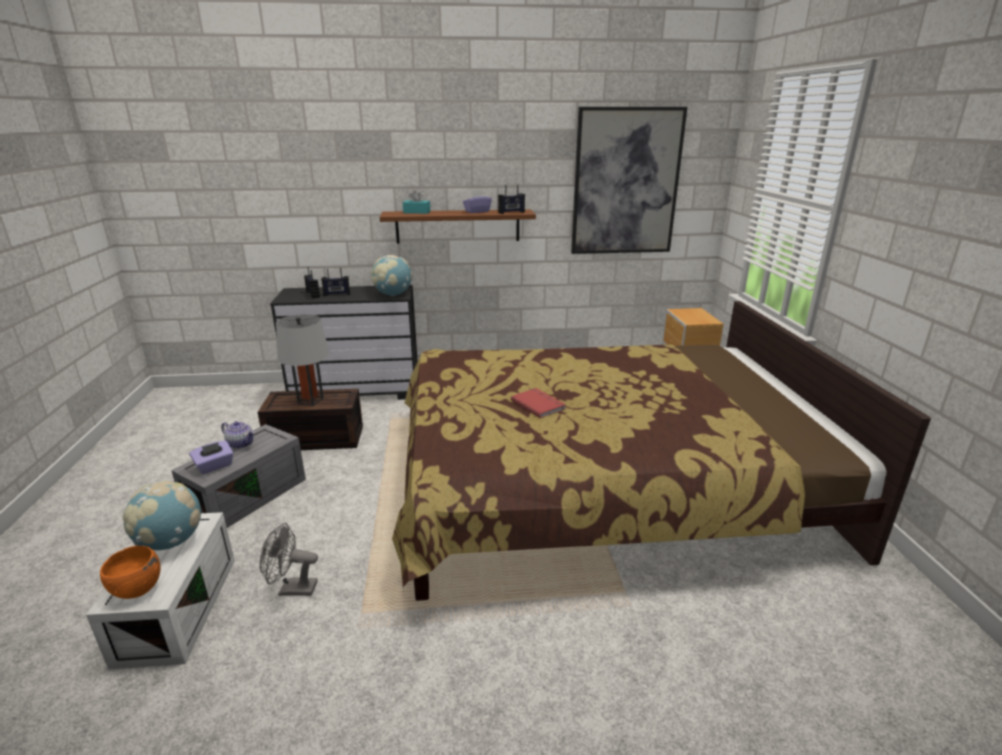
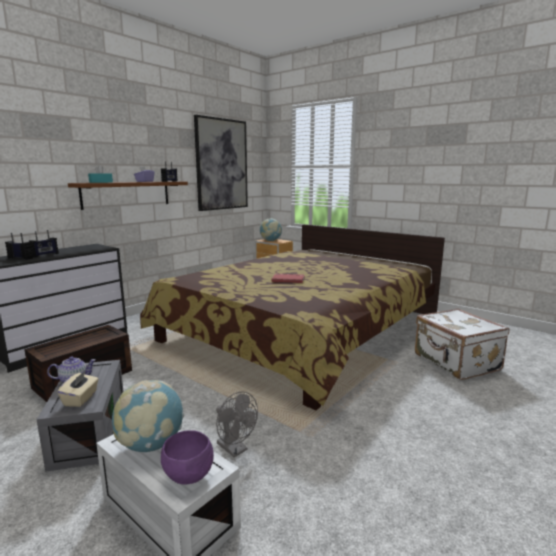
camera: 45 degrees left, 10 degrees down
(137, 590) = (189, 477): orange bowl -> purple bowl
(215, 466) = (81, 399): purple tissue box -> beige tissue box
(292, 589) = (235, 449): grey fan -> grey fan turned 90 degrees counterclockwise
(310, 400) = (81, 341): grey table lamp -> none
(393, 294) = (98, 248): globe -> globe (270, 240)
(727, 670) = (455, 363): none -> white suitcase

